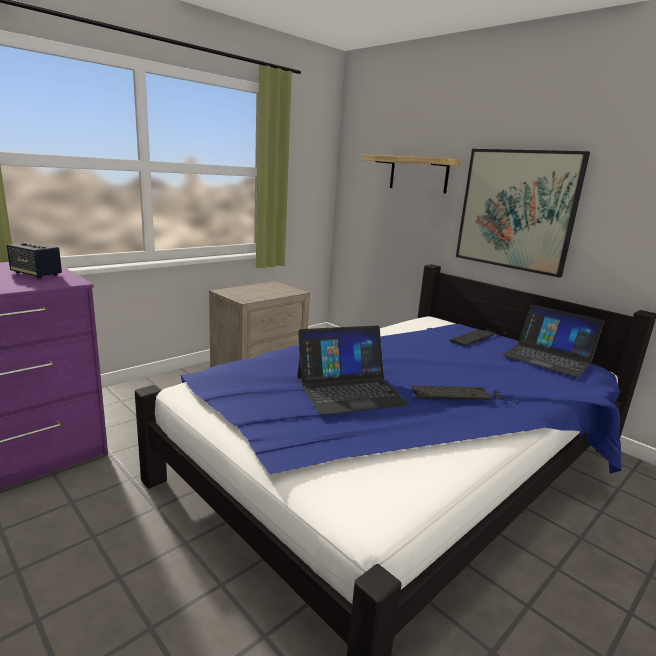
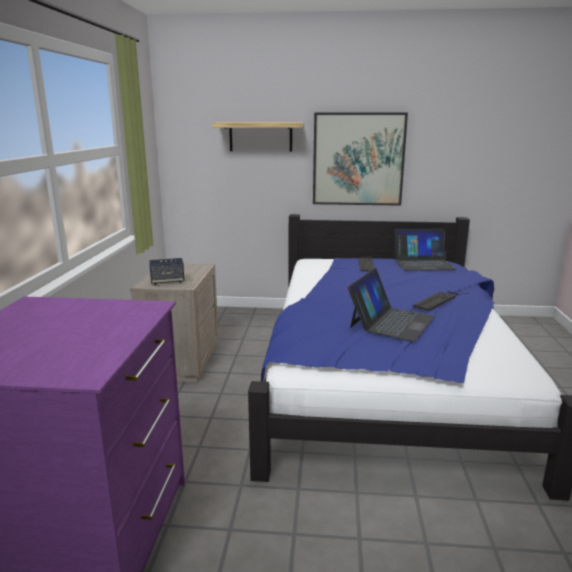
camera: 40 degrees left, 0 degrees up
(36, 274) = (88, 312): speaker -> speaker (167, 281)

